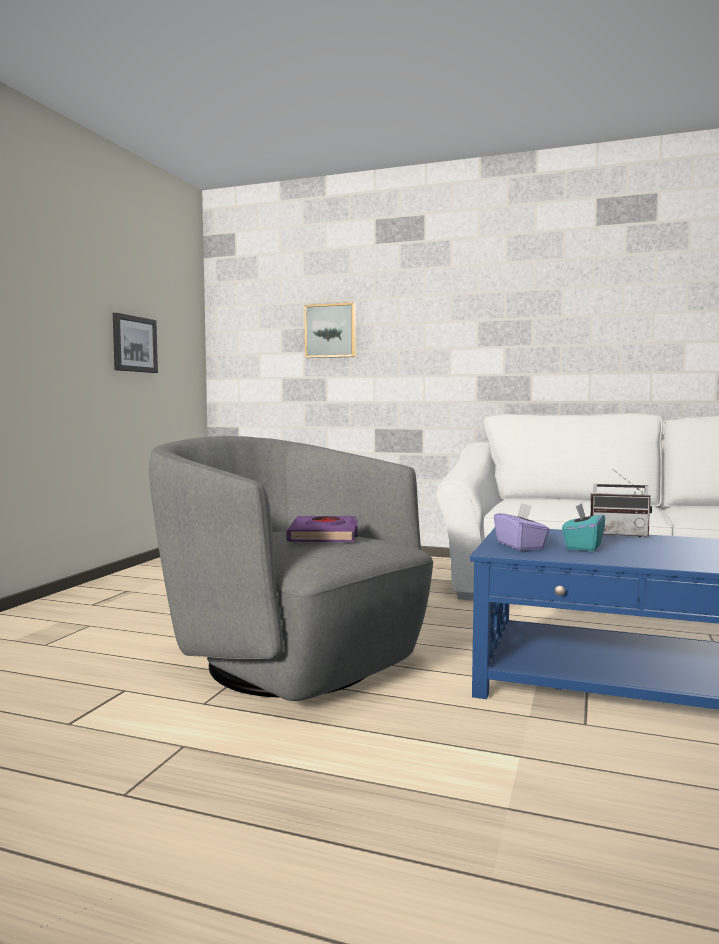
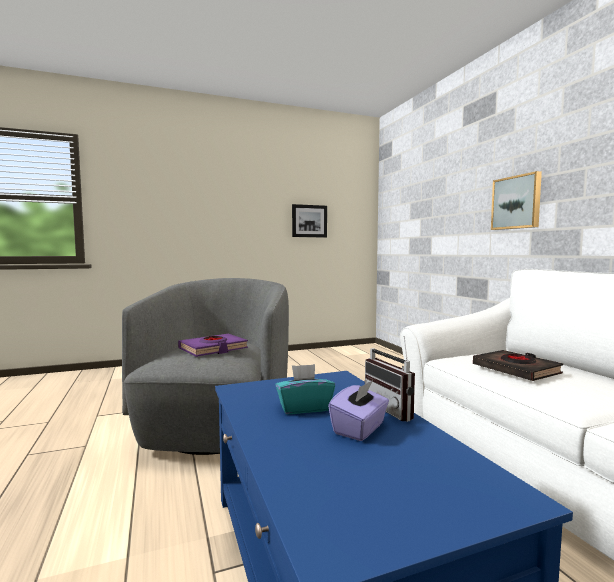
camera: 50 degrees right, 0 degrees up
(331, 331) = (434, 201): picture -> picture (517, 202)
(520, 546) = (271, 390): purple tissue box -> purple tissue box (360, 429)
(566, 505) = (516, 370): none -> black book

